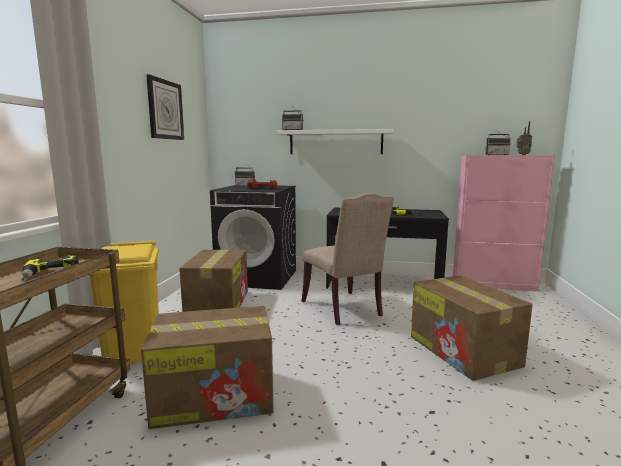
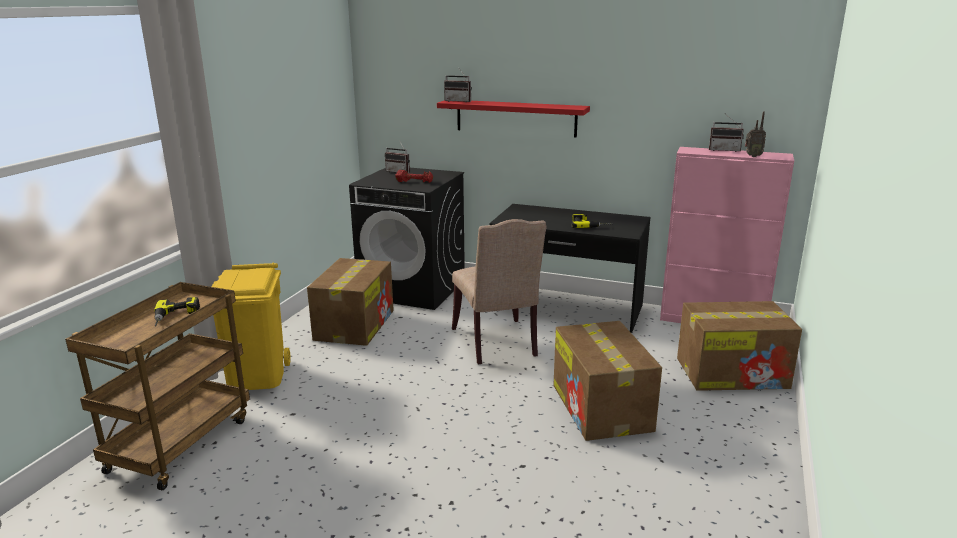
camera: 10 degrees right, 10 degrees up
(165, 110) = (292, 89): wall clock -> none
(216, 395) = (326, 430): cardboard box -> cardboard box (733, 373)
(335, 142) = (515, 118): white shelf -> red shelf

